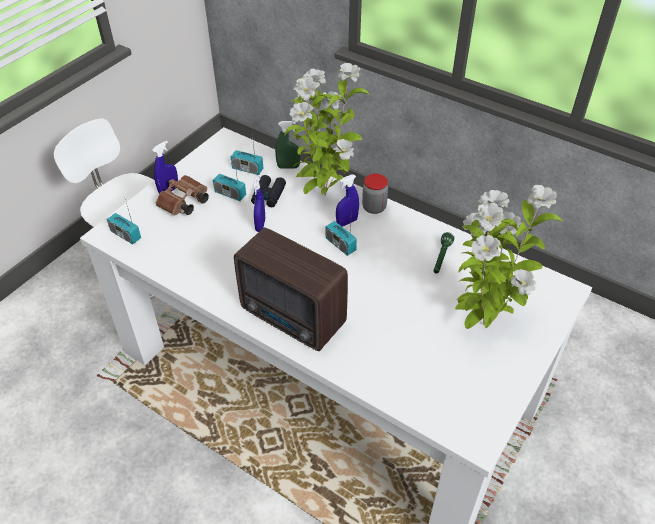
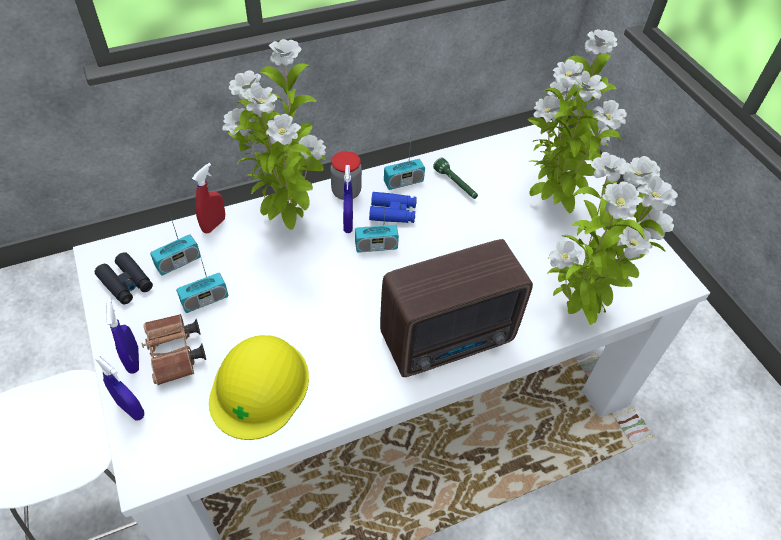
camera: 60 degrees left, 5 degrees up
(125, 235) = (171, 449): radio -> radio (403, 182)
(189, 247) = (259, 386): none -> yellow hard hat
(260, 225) = (285, 298): blue spray bottle -> blue spray bottle (131, 409)
(268, 195) = (243, 266): black binoculars -> black binoculars (126, 283)
(288, 167) = (214, 225): green spray bottle -> red spray bottle
(379, 238) = (393, 212): none -> blue binoculars
(381, 380) = (574, 310): none -> potted plant

